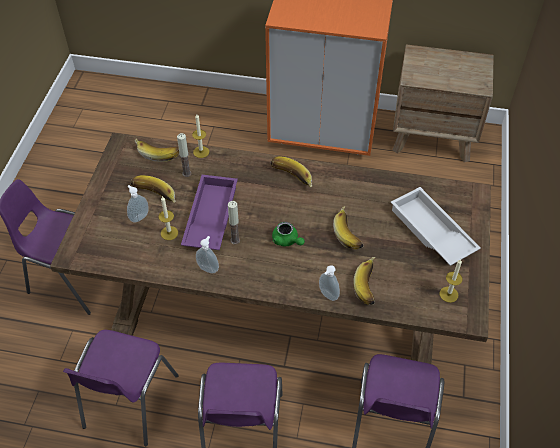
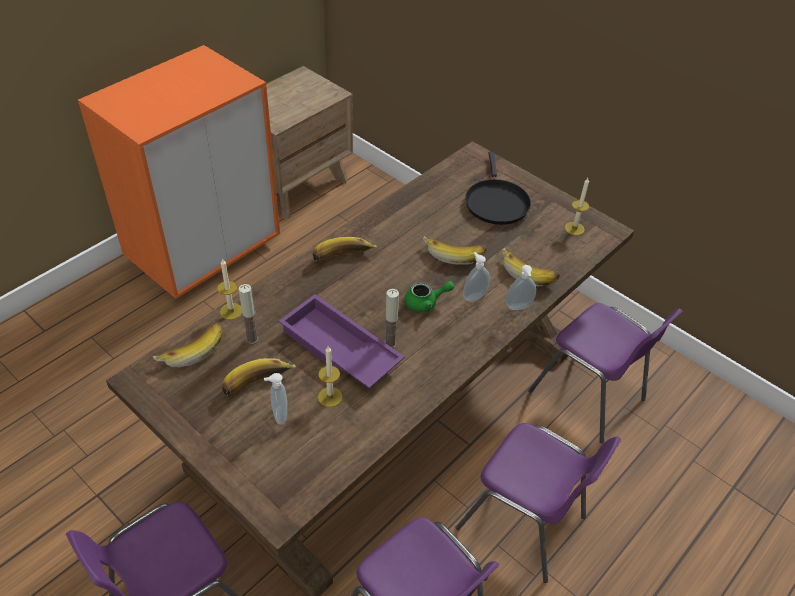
camera: 60 degrees left, 5 degrees down
(208, 268) = (411, 384): soap dispenser -> soap dispenser (473, 296)
(430, 232) = (496, 202): white tray -> black frying pan

